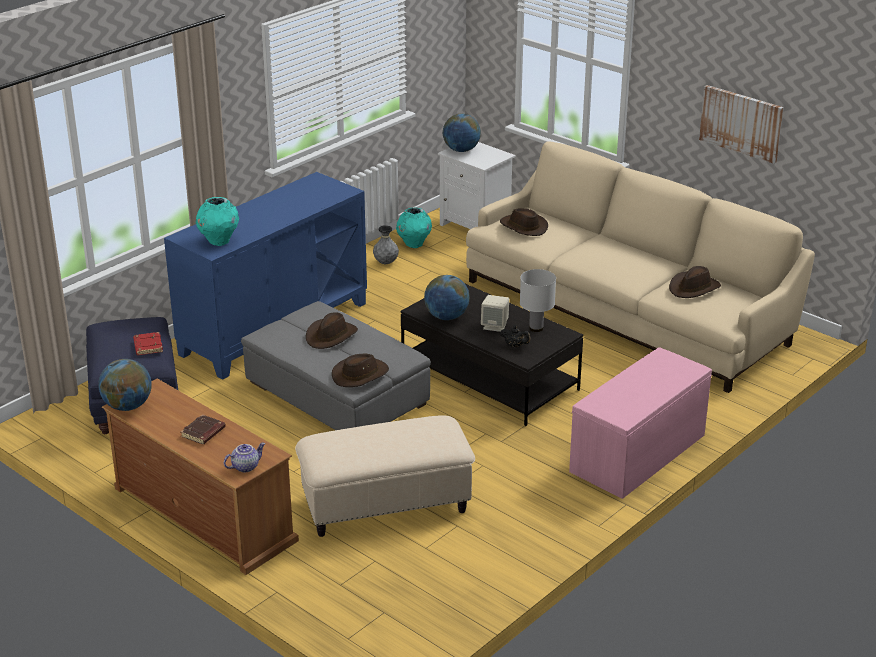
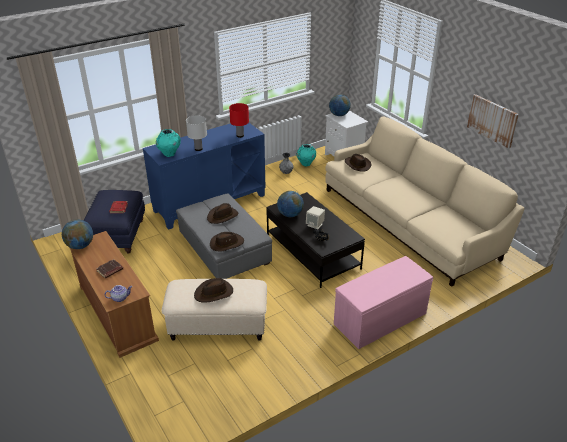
camera: 15 degrees right, 5 degrees up
(324, 198) = (240, 135): none -> red table lamp
(536, 328) = (338, 230): white table lamp -> white table lamp (198, 149)
(694, 288) = (443, 218): brown hat -> brown hat (214, 293)

